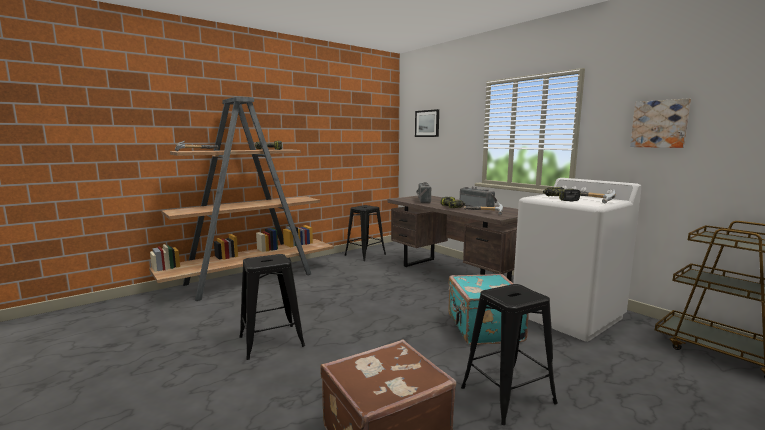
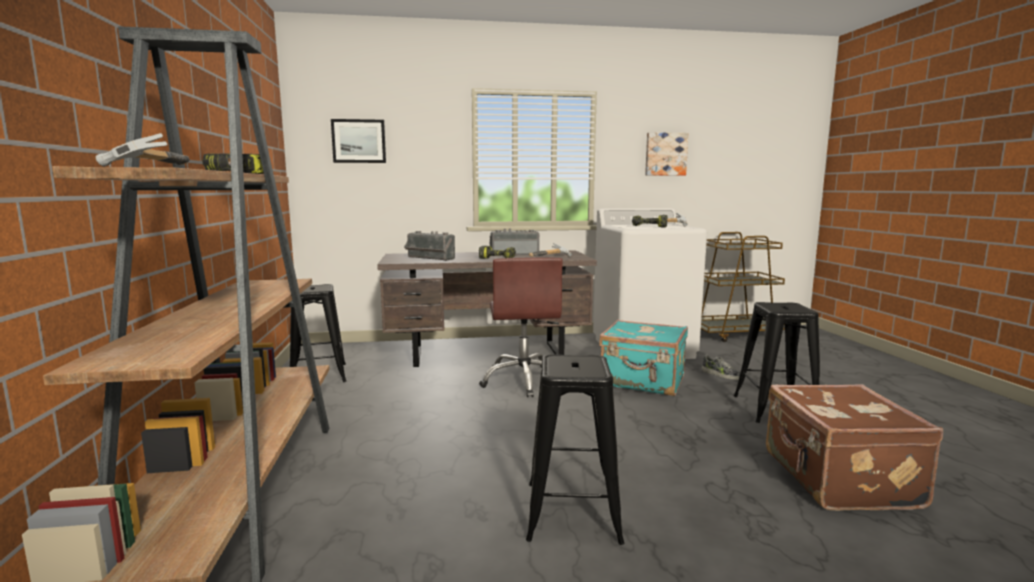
camera: 60 degrees left, 0 degrees up
(425, 294) = (524, 380): none -> brown office chair
(560, 359) = (721, 374): none -> shoe

